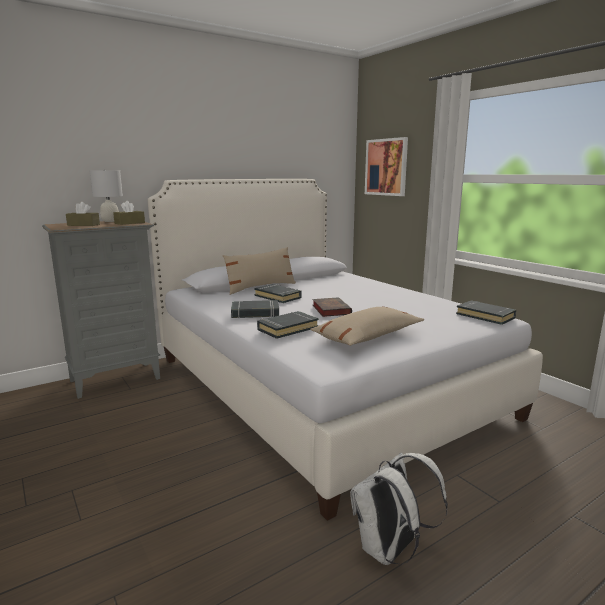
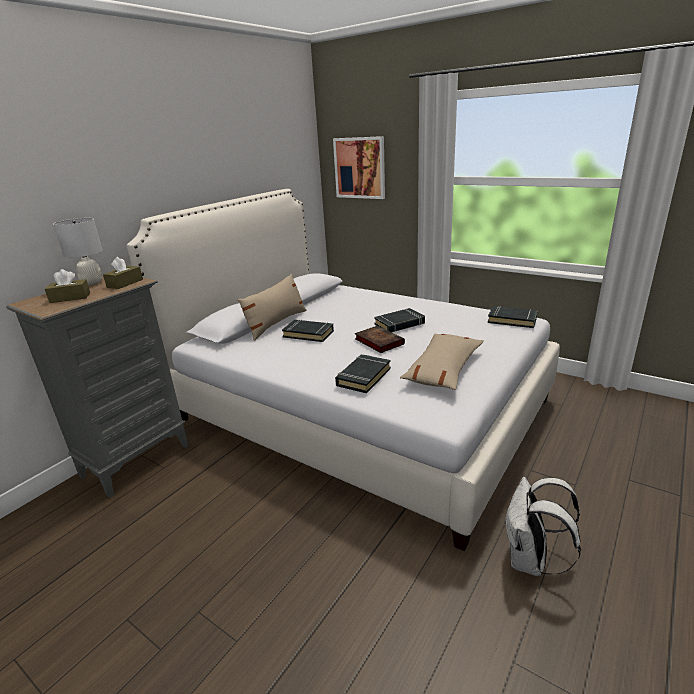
camera: 20 degrees left, 10 degrees up
(255, 313) = (309, 362): black book -> black book (399, 324)

